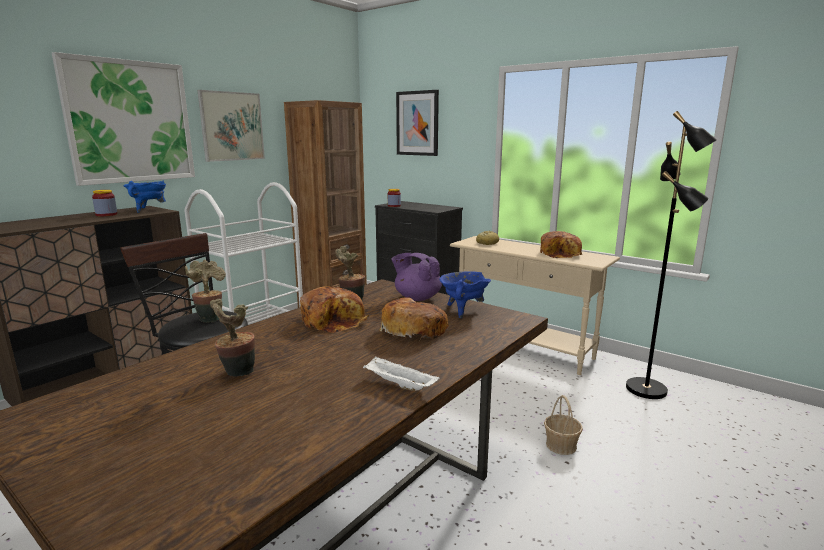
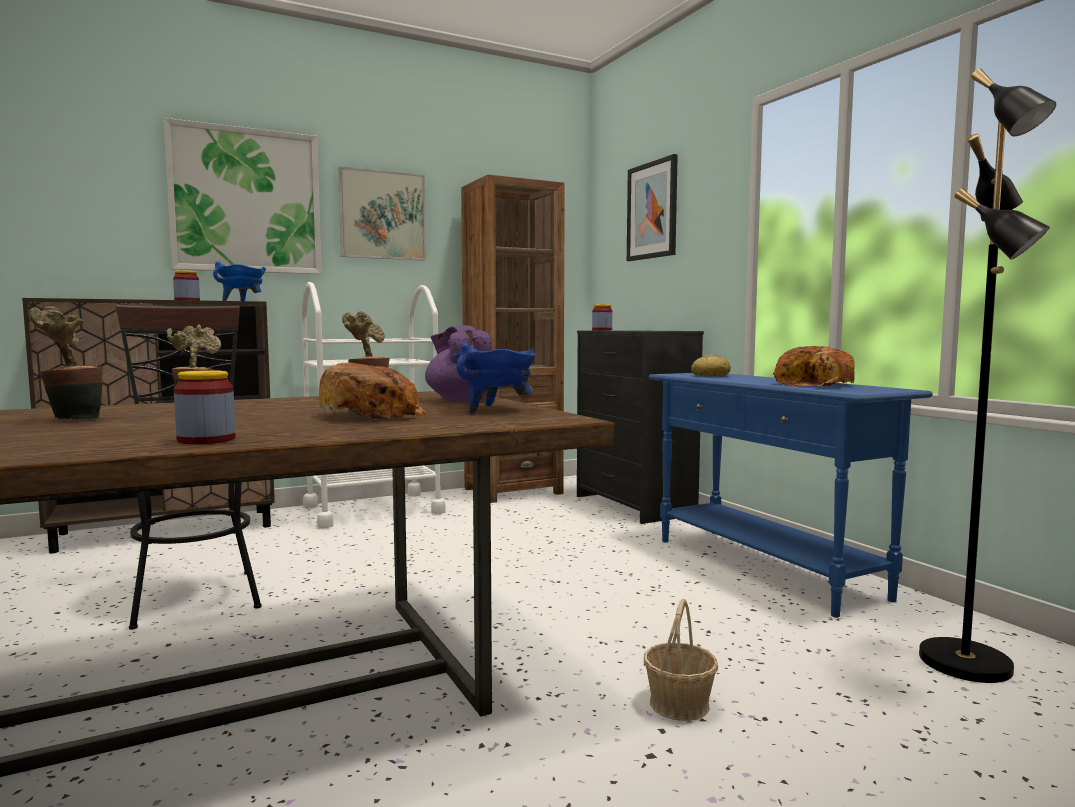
camera: 25 degrees right, 10 degrees down
(334, 320) = (300, 404): bread -> none
(398, 385) = (206, 440): white tray -> jar
(524, 349) = (764, 568): beige console table -> blue console table

